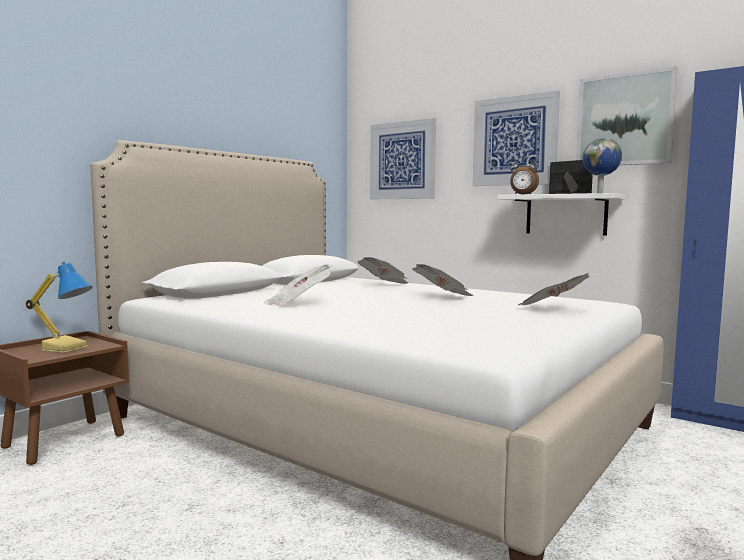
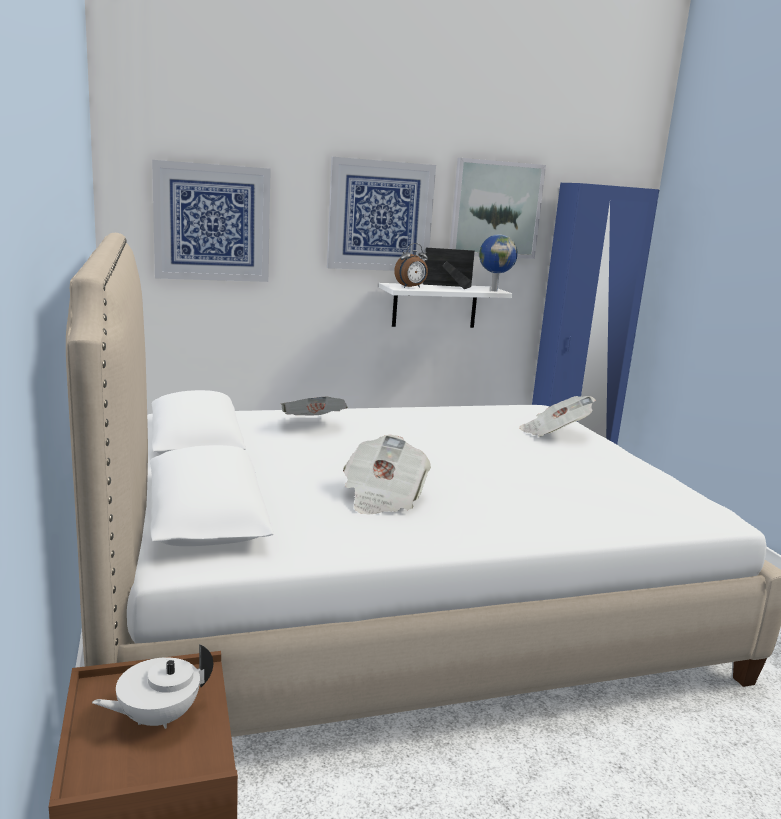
camera: 55 degrees left, 10 degrees up
(65, 347) = (157, 717): table lamp -> white teapot
(443, 297) = (439, 436): newspaper -> none

